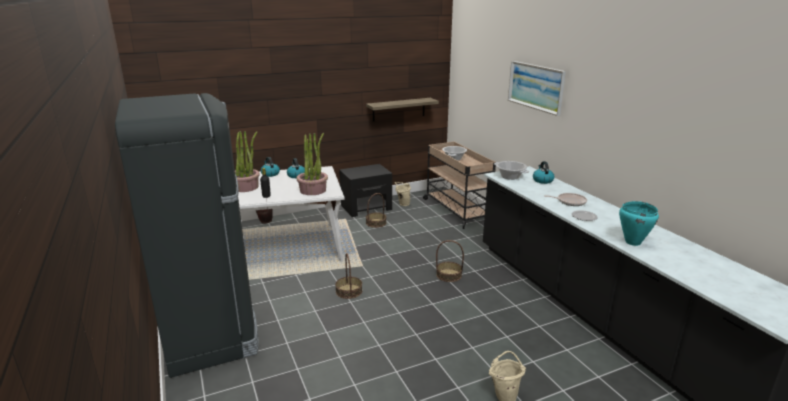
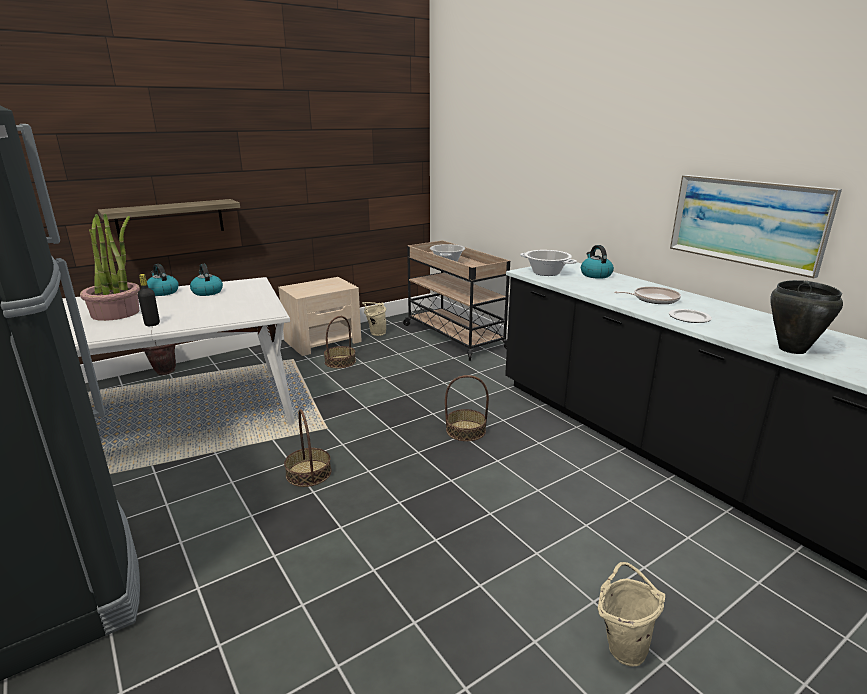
camera: 10 degrees left, 0 degrees up
(313, 190) = (236, 310): potted plant -> none
(366, 207) = (323, 341): black nightstand -> beige nightstand
(398, 109) = (361, 196): shelf -> shelf (170, 219)
(535, 86) = (571, 137): picture -> picture (746, 222)
(632, 242) = (791, 349): turquoise cooking pot -> black cooking pot

